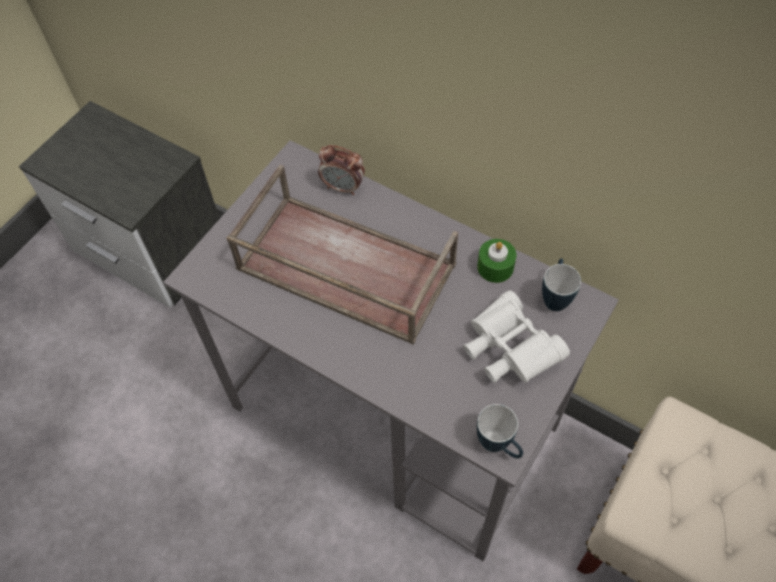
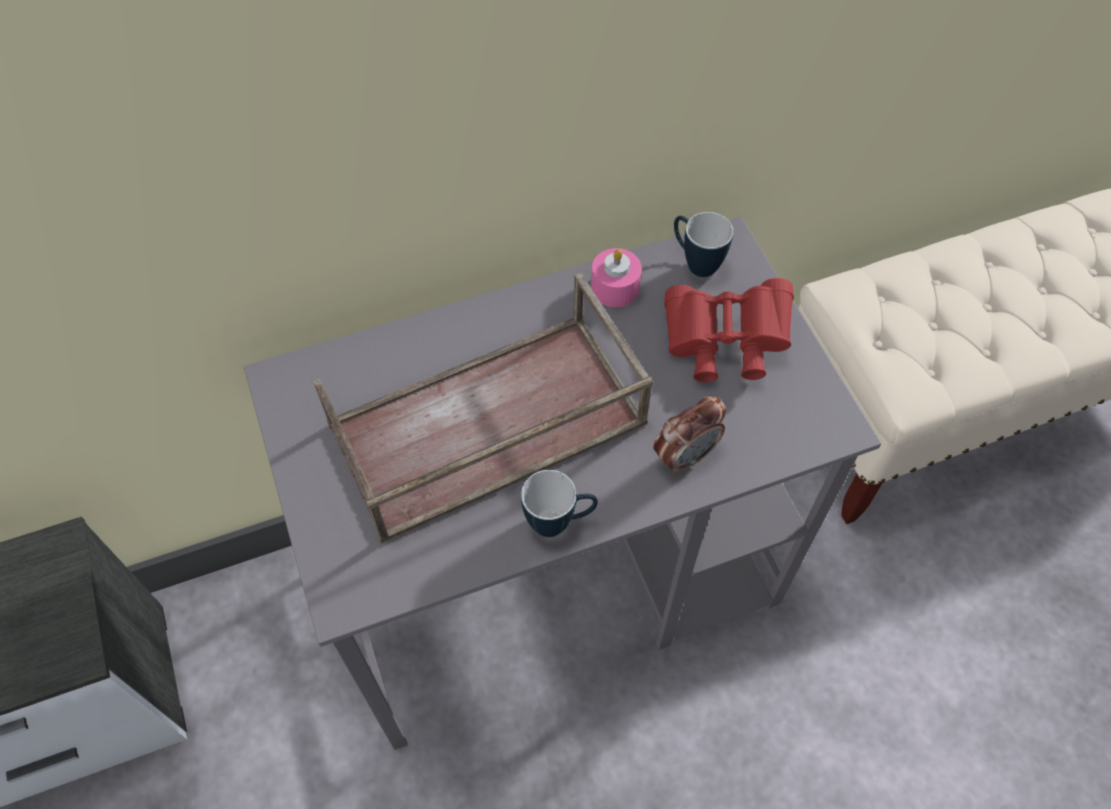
camera: 55 degrees left, 0 degrees up
(343, 187) = (372, 356): alarm clock -> alarm clock (685, 456)
(495, 267) = (615, 287): green candle -> pink candle
(498, 446) = (829, 427): mug -> mug (559, 522)
(508, 349) = (724, 344): white binoculars -> red binoculars

